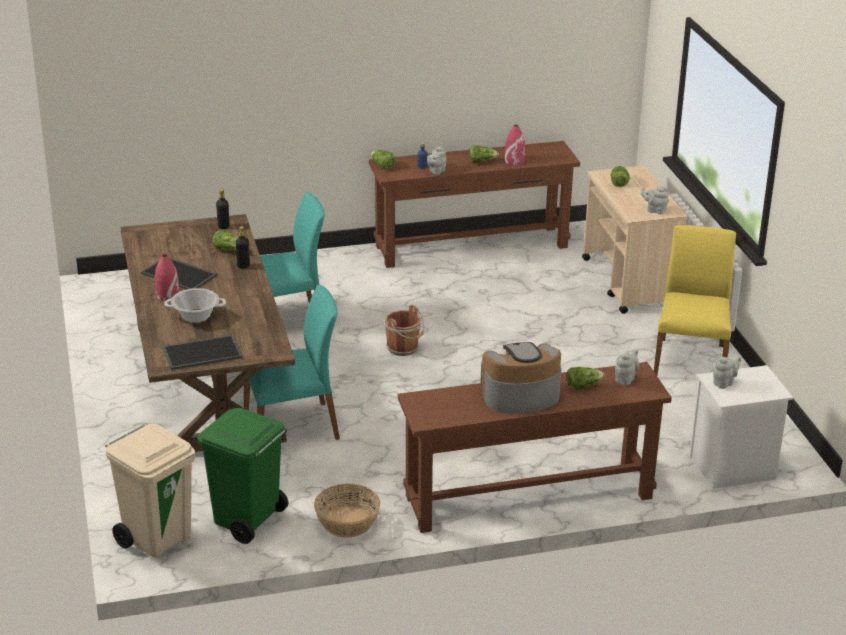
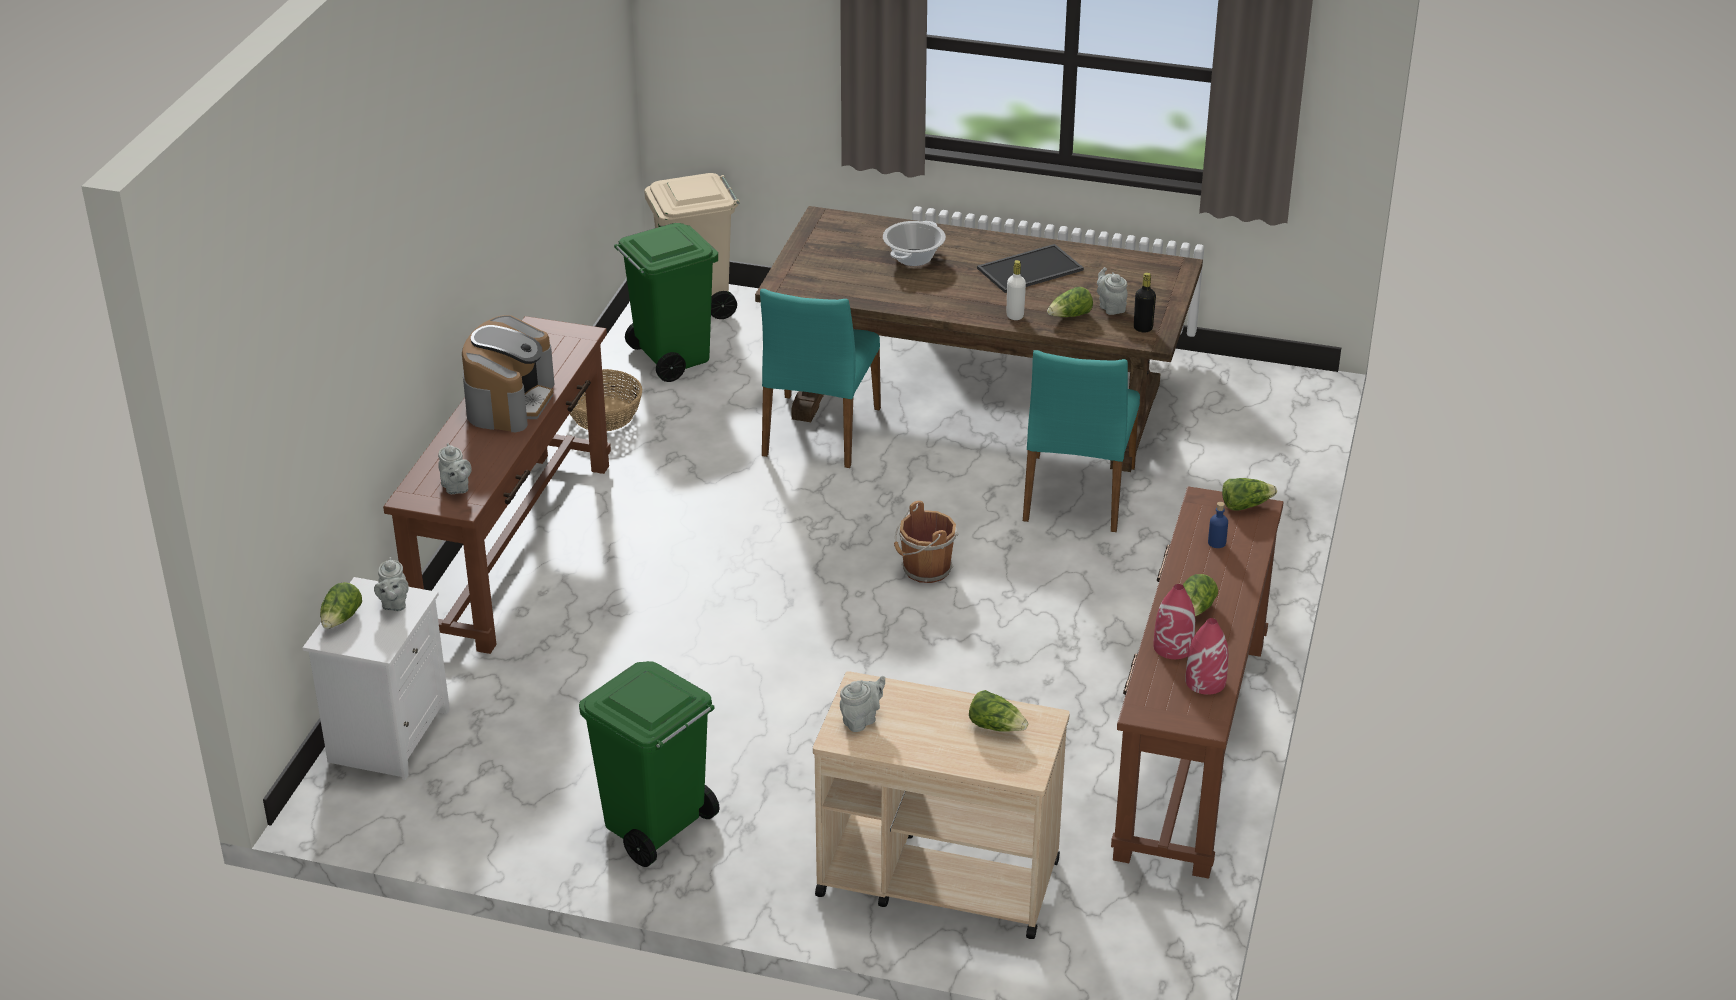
camera: 120 degrees right, 5 degrees up
(167, 295) = (983, 251): red vase -> red vase (1205, 681)
(202, 352) = (827, 244): tray -> none
(243, 265) = (1015, 316): black bottle -> white bottle
(436, 171) = (1187, 550): grey teapot -> grey teapot (1111, 307)
(583, 386) = (478, 452): lettuce -> lettuce (341, 619)
(690, 361) = (655, 828): yellow chair -> green trash can

